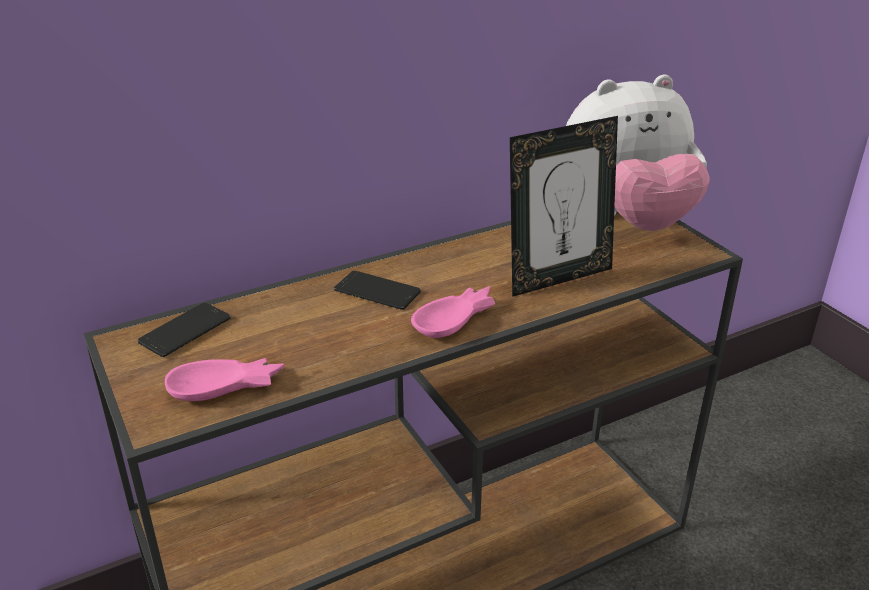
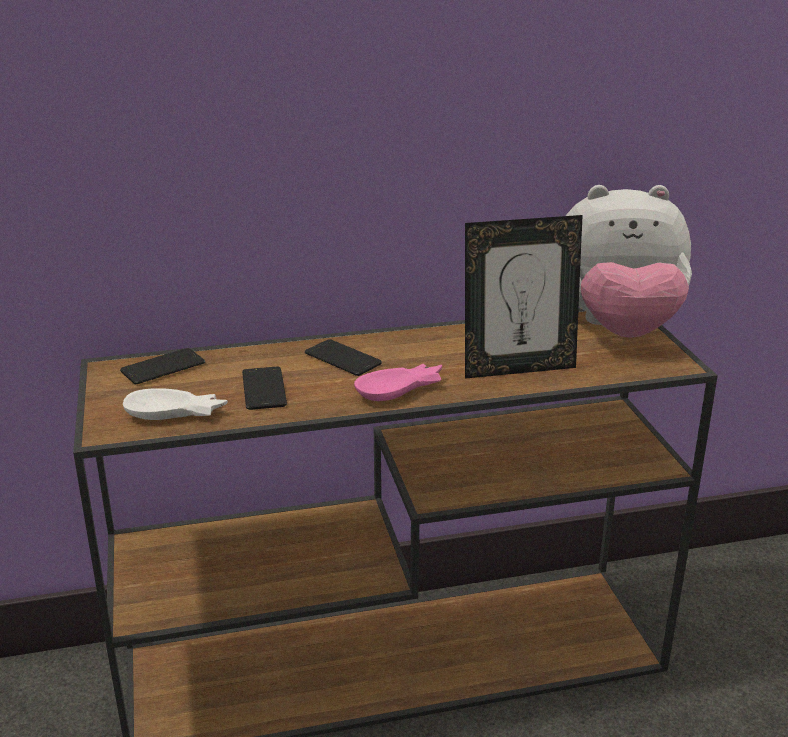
camera: 15 degrees right, 5 degrees down
(227, 388) = (176, 414): pink bowl -> white bowl
(310, 340) = (264, 389): none -> phone

